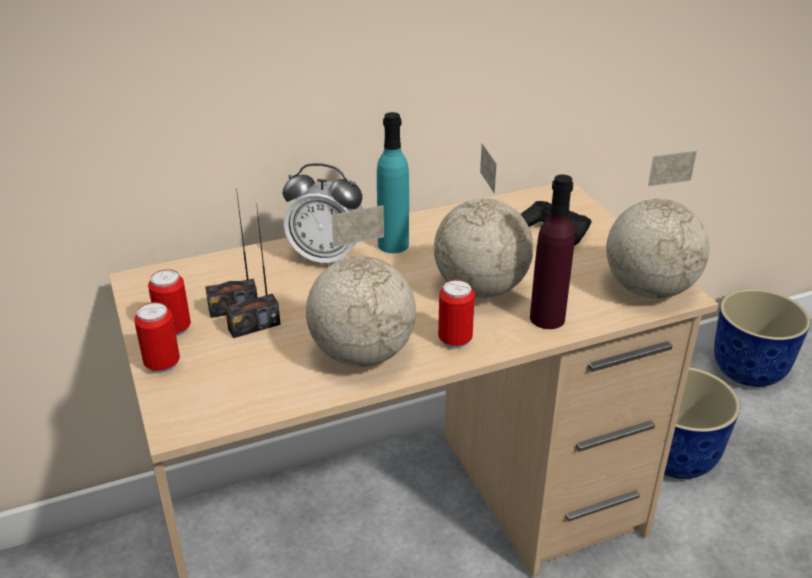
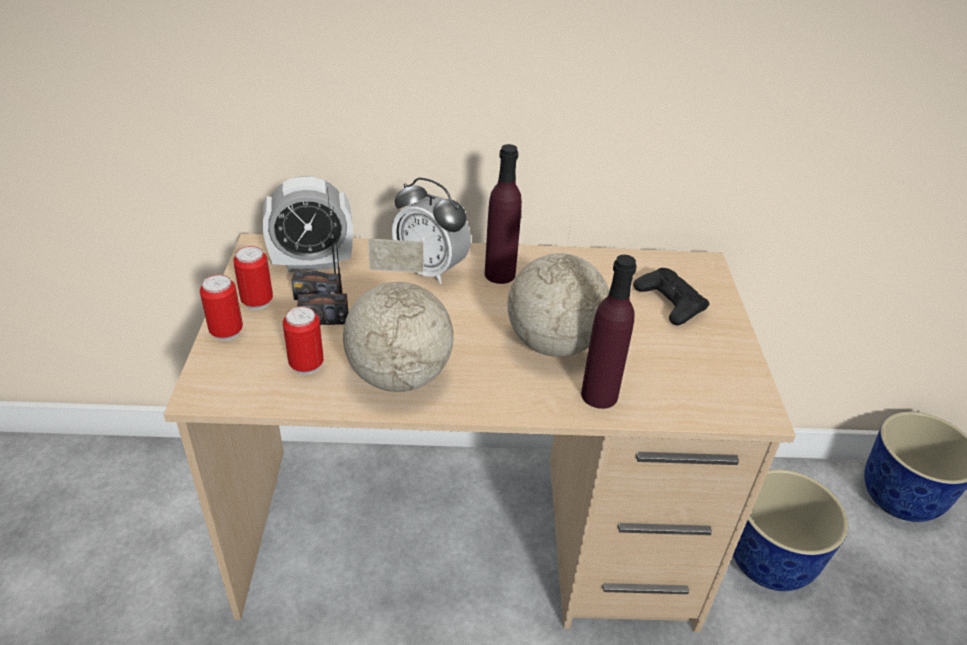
camera: 20 degrees right, 5 degrees up
(205, 280) = (312, 262): none -> alarm clock
(393, 245) = (500, 274): turquoise bottle -> purple bottle
(455, 341) = (493, 390): can -> can (306, 365)
(647, 289) = (726, 395): globe -> none

